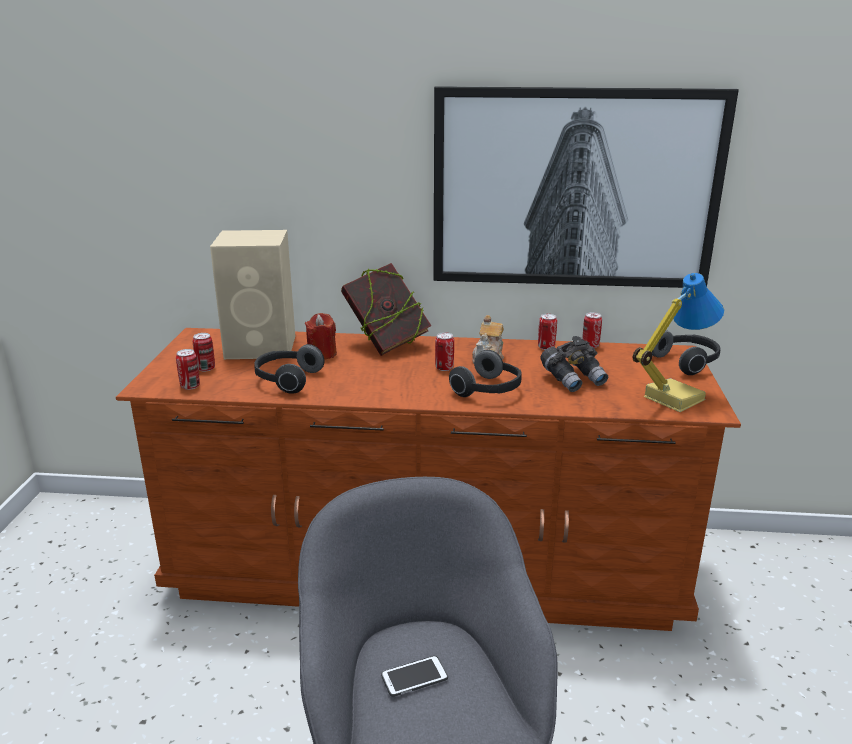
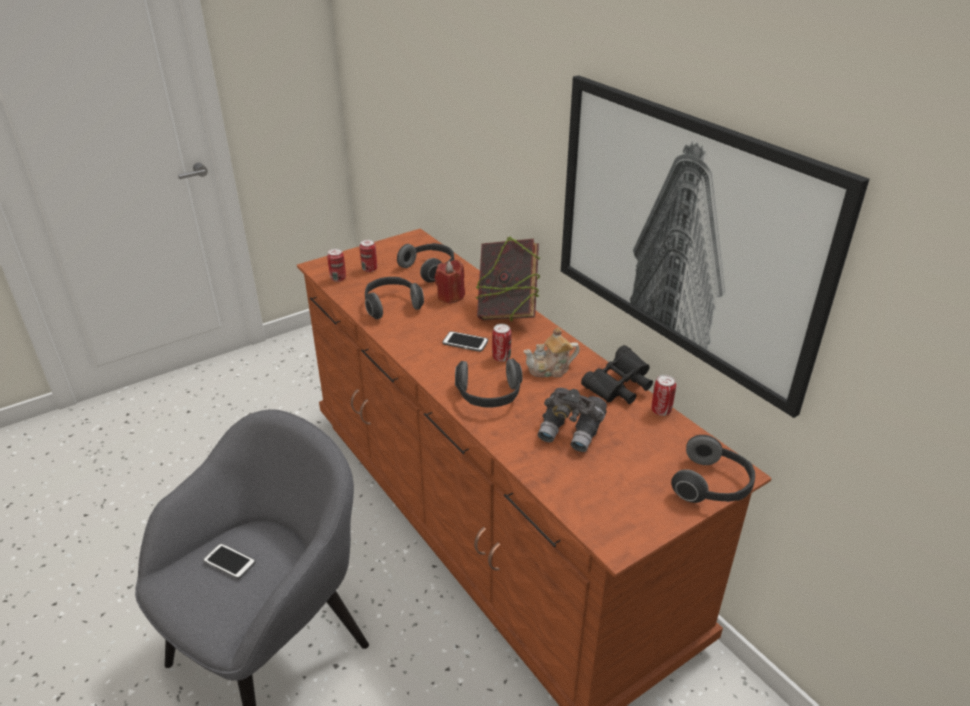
camera: 50 degrees right, 10 degrees up
(262, 347) = (429, 269): beige speaker -> headphones
(399, 372) = (465, 342): none -> phone
(546, 347) = (618, 388): can -> black binoculars
(672, 397) = (612, 505): table lamp -> none

